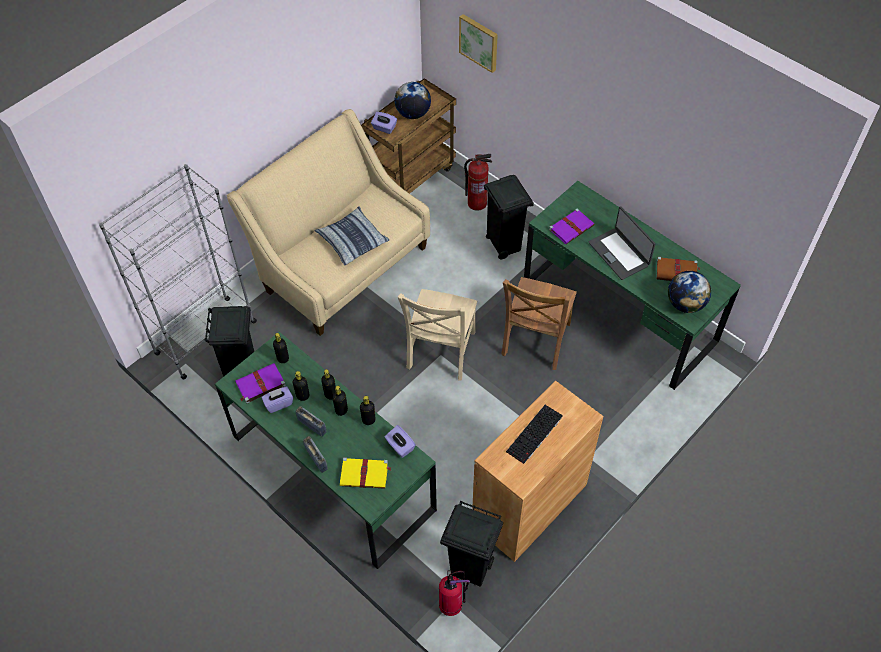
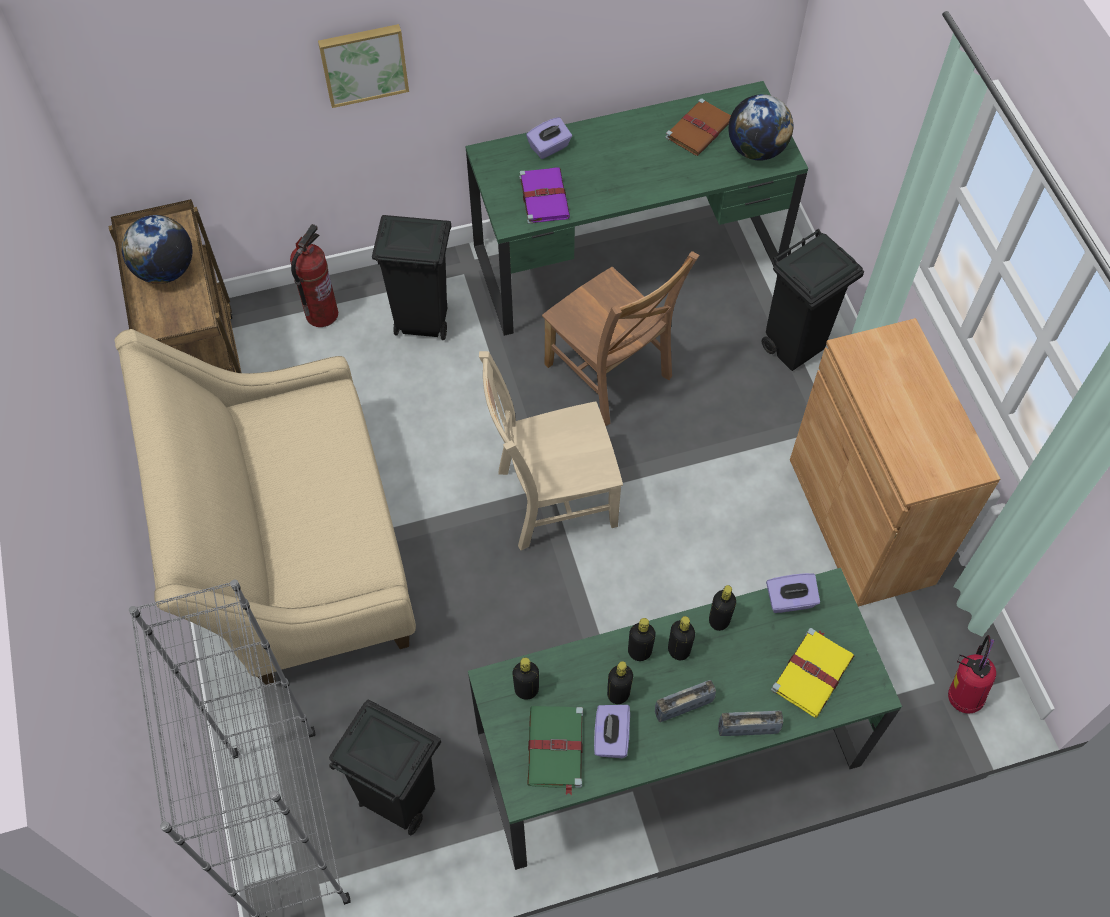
camera: 60 degrees left, 5 degrees up
(259, 384) = (555, 749): purple book -> green book
(352, 240) = (322, 489): pillow -> none
(384, 128) = (161, 322): purple tissue box -> purple tissue box (549, 147)
(440, 352) = (551, 499): beige chair -> beige chair turned 120 degrees clockwise
(471, 568) = (919, 642): black trash can -> black trash can (795, 347)
(479, 42) = (202, 72): picture -> picture (363, 63)
(535, 435) = (904, 410): keyboard -> none
(619, 254) = (627, 171): laptop -> none

